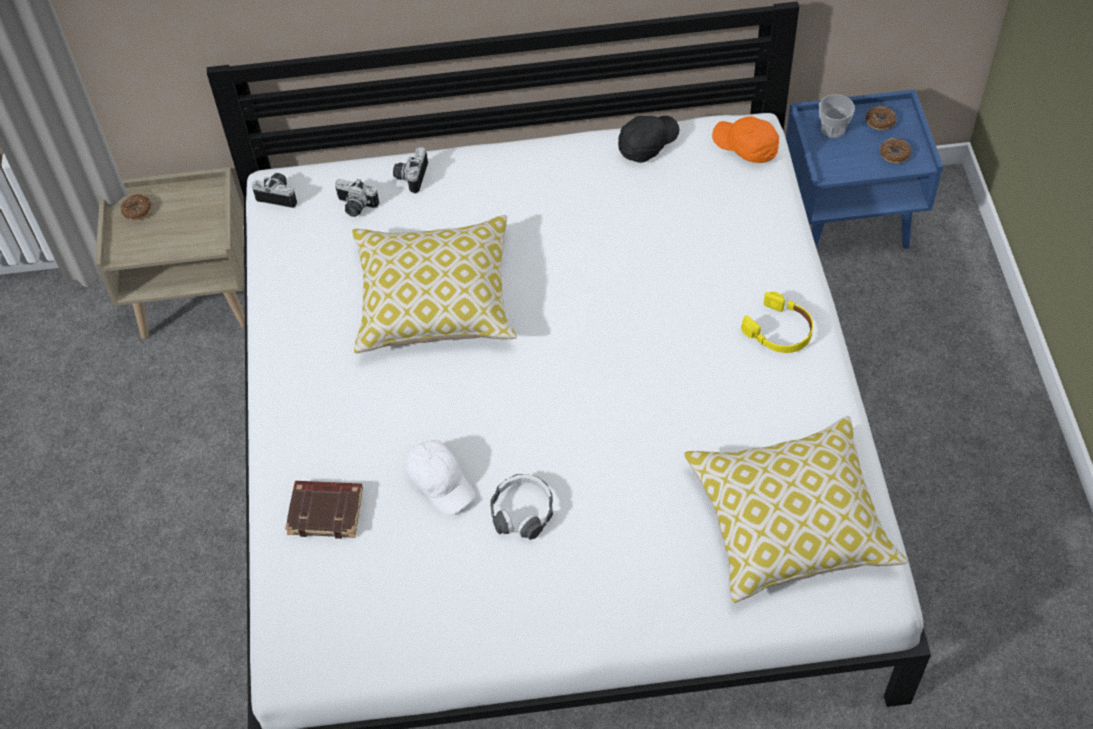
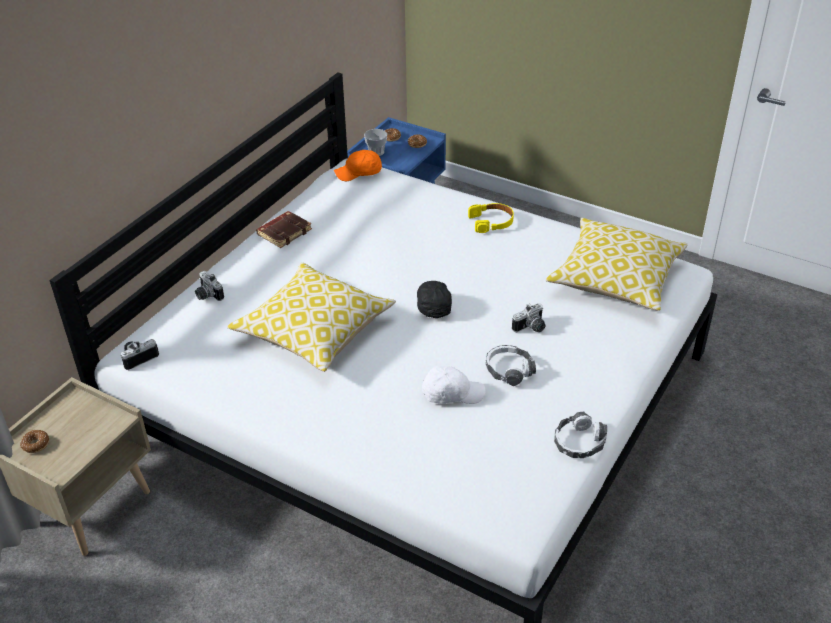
camera: 55 degrees left, 15 degrees down
(326, 511) = (420, 454): brown book -> brown book (284, 232)
(355, 207) = (197, 329): camera -> camera (531, 328)
(460, 646) = (579, 442): none -> headphones
(647, 143) = (310, 201): black cap -> black cap (433, 304)

